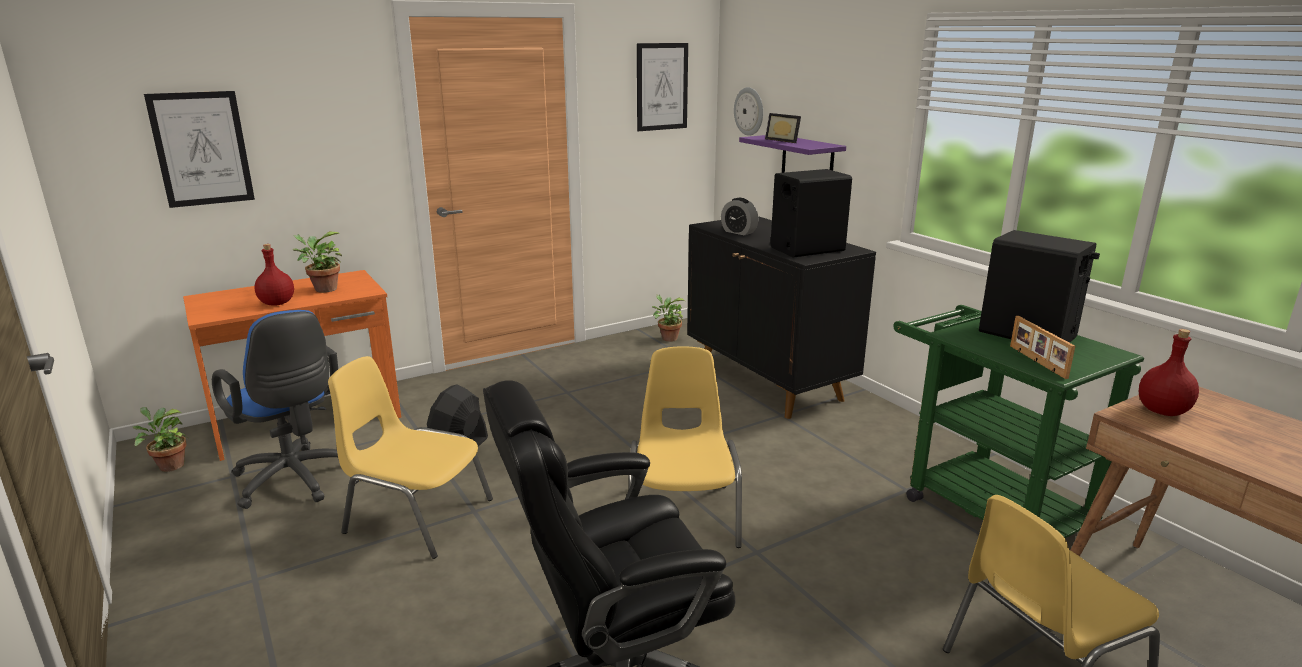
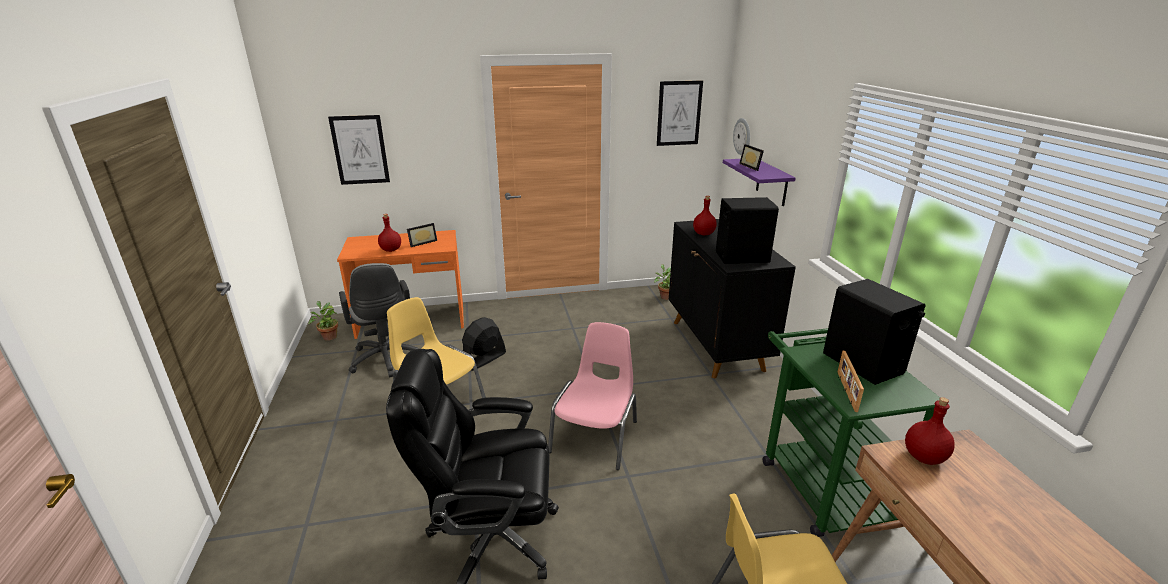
camera: 20 degrees right, 5 degrees up
(295, 481) = (385, 361): blue office chair -> grey office chair
(323, 289) = (422, 242): potted plant -> picture frame
(683, 514) = (596, 436): yellow chair -> pink chair
(738, 232) = (704, 234): alarm clock -> red bottle

